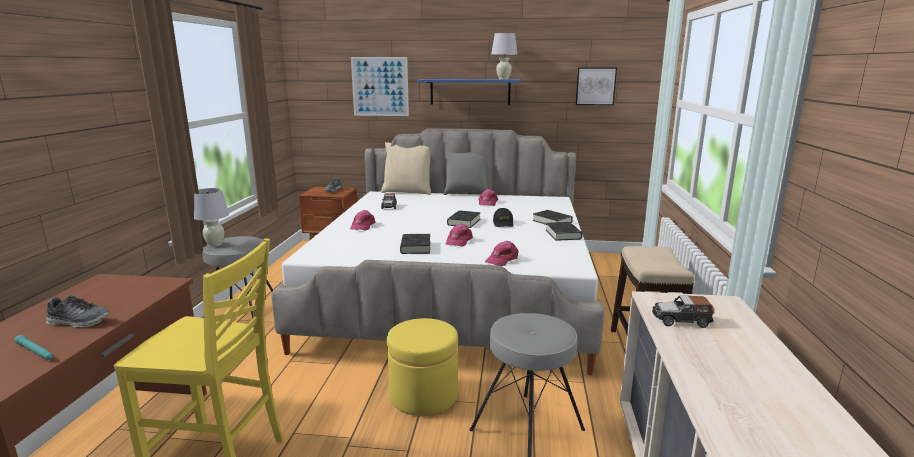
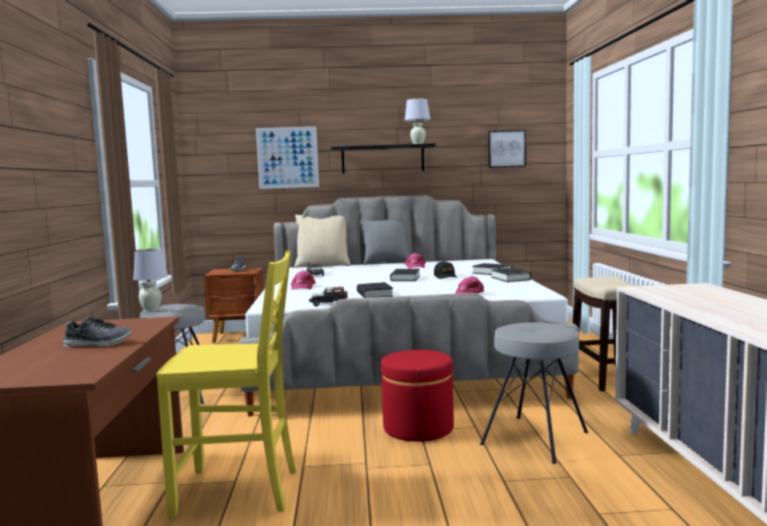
camera: 10 degrees left, 10 degrees down
(35, 352) = (82, 360): turquoise flashlight -> none
(423, 395) = (418, 428): yellow ottoman -> red ottoman
(458, 241) = (413, 288): pink cap -> none
(470, 92) = (382, 159): blue shelf -> black shelf
(681, 320) = (672, 295): toy car -> toy car (328, 304)

